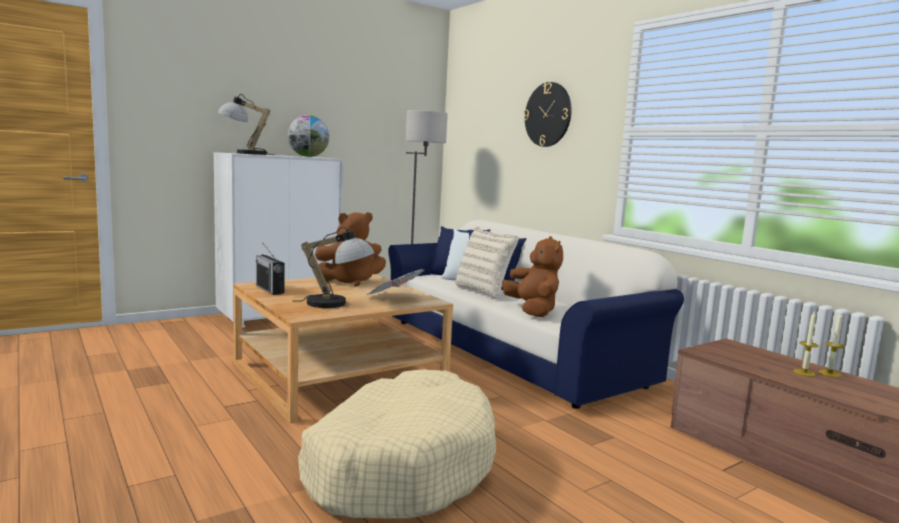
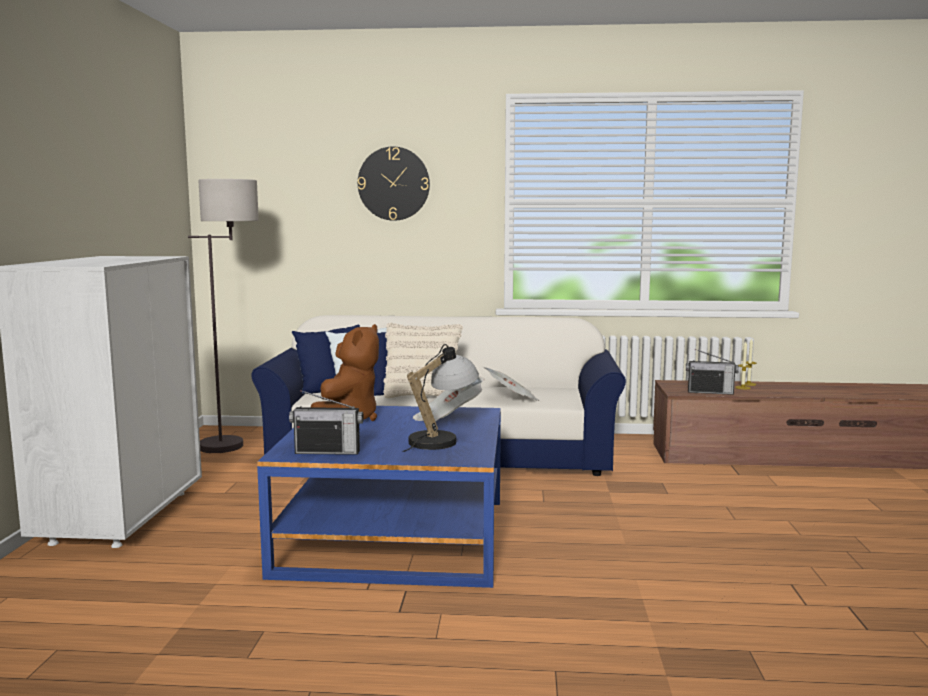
camera: 50 degrees left, 0 degrees up
(244, 153) = (72, 264): table lamp -> none
(308, 156) = (125, 257): globe -> none
(338, 376) = (395, 536): beige coffee table -> blue coffee table
(400, 465) = (638, 564): beige dog bed -> none
(532, 311) = (512, 399): brown plush toy -> newspaper
(739, 362) = (710, 392): none -> radio

